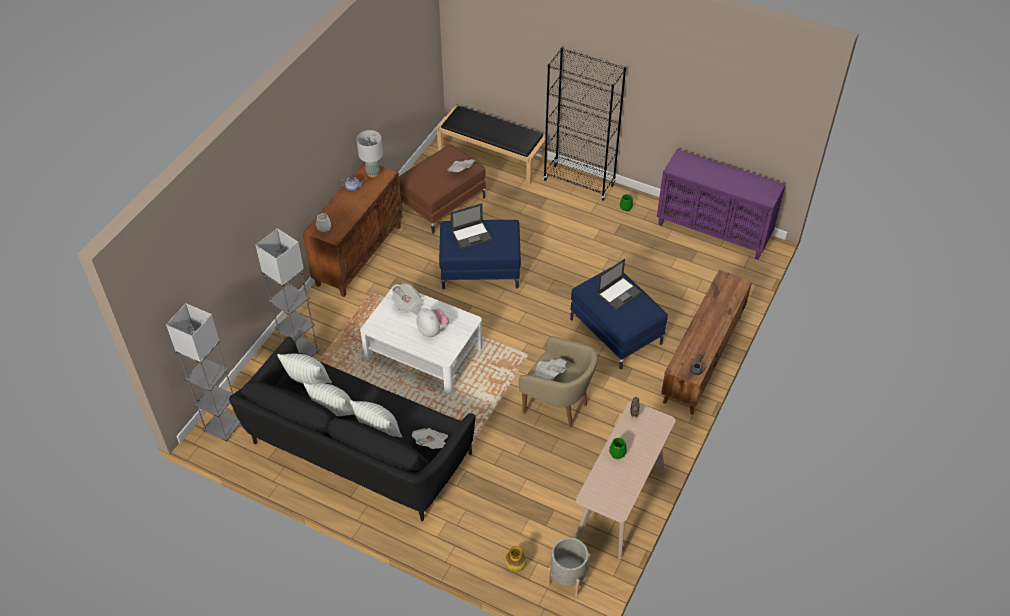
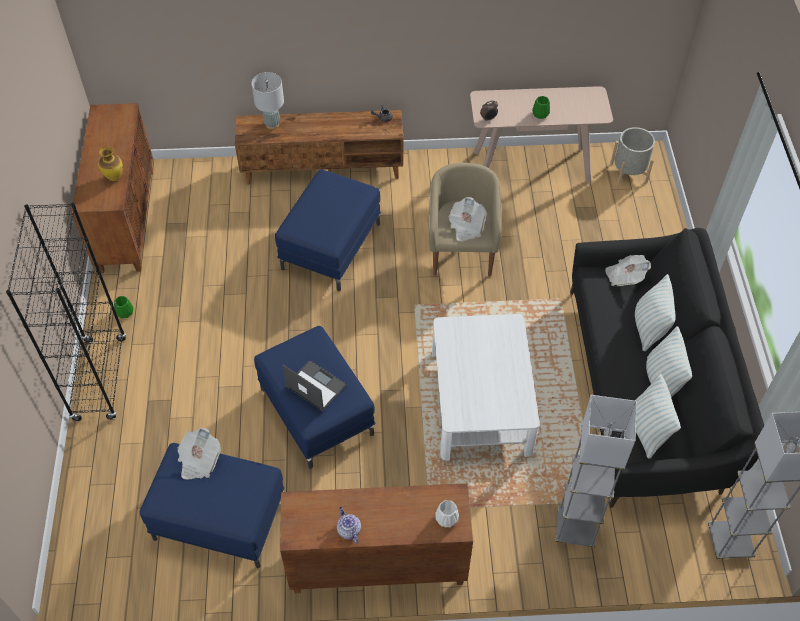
camera: 120 degrees left, 5 degrees up
(373, 173) = (302, 523): grey table lamp -> grey table lamp (272, 124)
(408, 305) = (466, 398): newspaper -> none
(433, 330) = (485, 354): plush toy -> none
(442, 203) = (220, 518): brown ottoman -> blue ottoman
(493, 156) = (90, 505): black bench -> none
(516, 568) = (651, 208): vase -> vase (114, 177)
(619, 293) = (319, 211): laptop -> none
(714, 231) = (126, 219): purple cabinet -> brown cabinet

